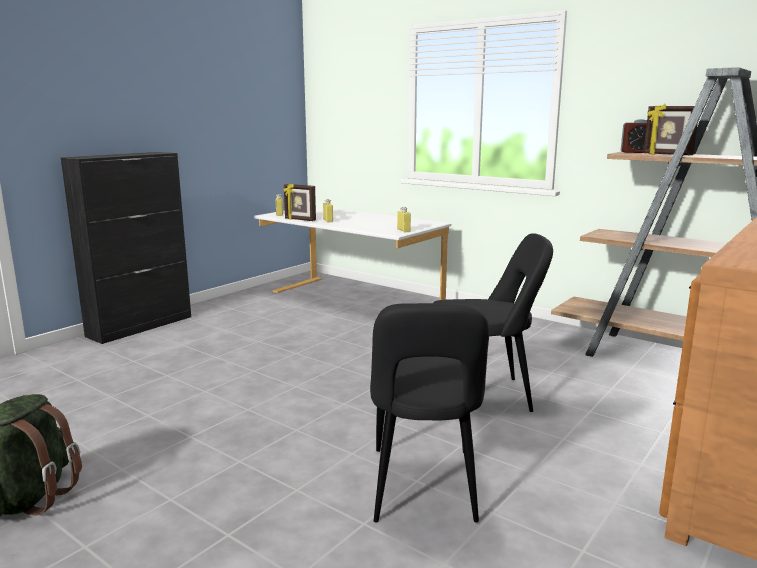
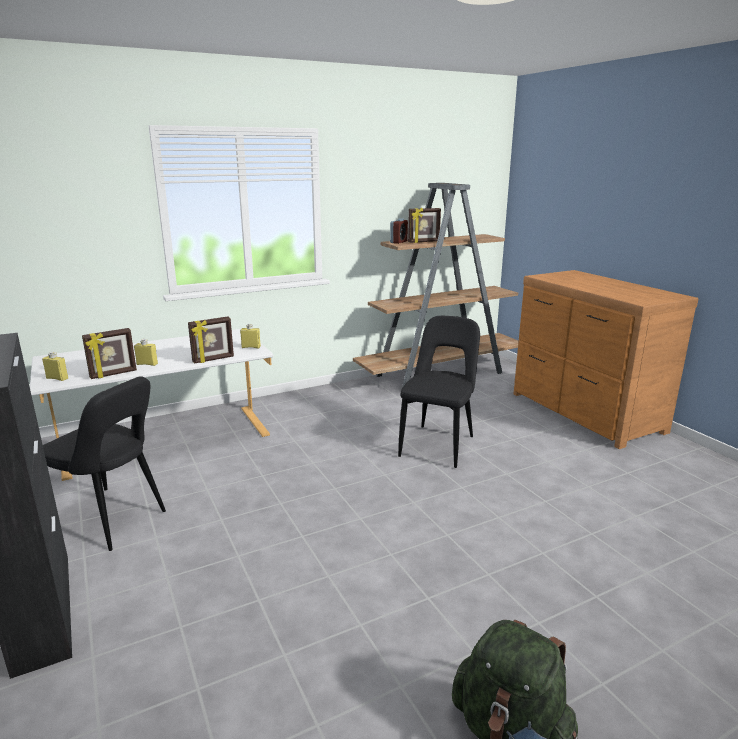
camera: 65 degrees left, 5 degrees up
(359, 229) = (213, 359): none -> picture frame
(423, 489) = (556, 501): black chair -> black chair (111, 519)

